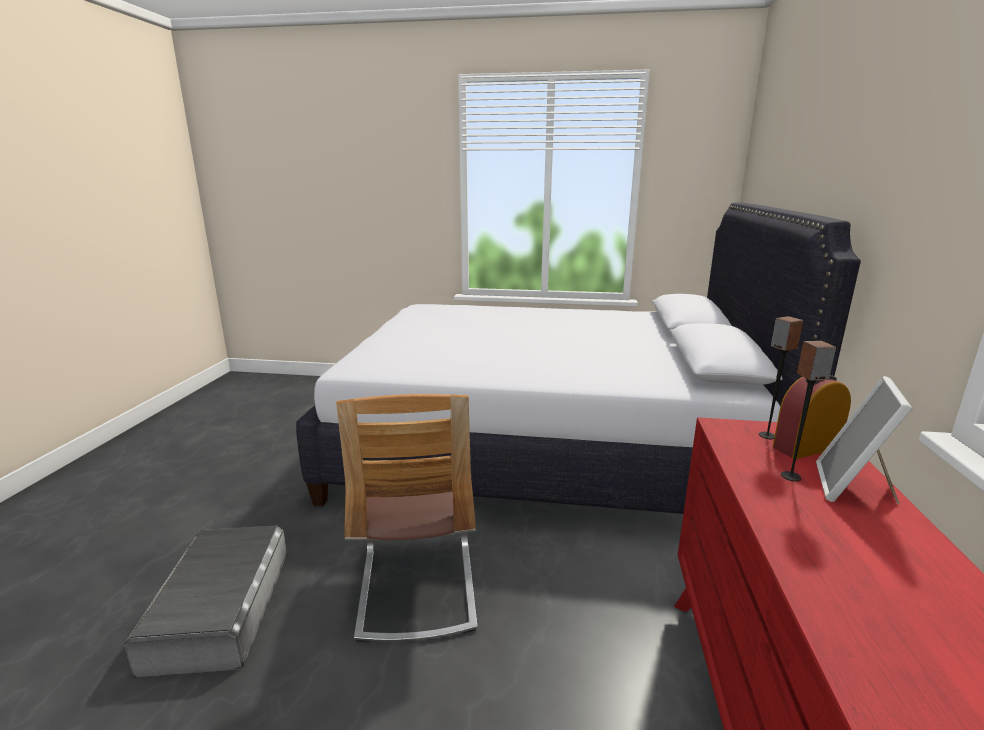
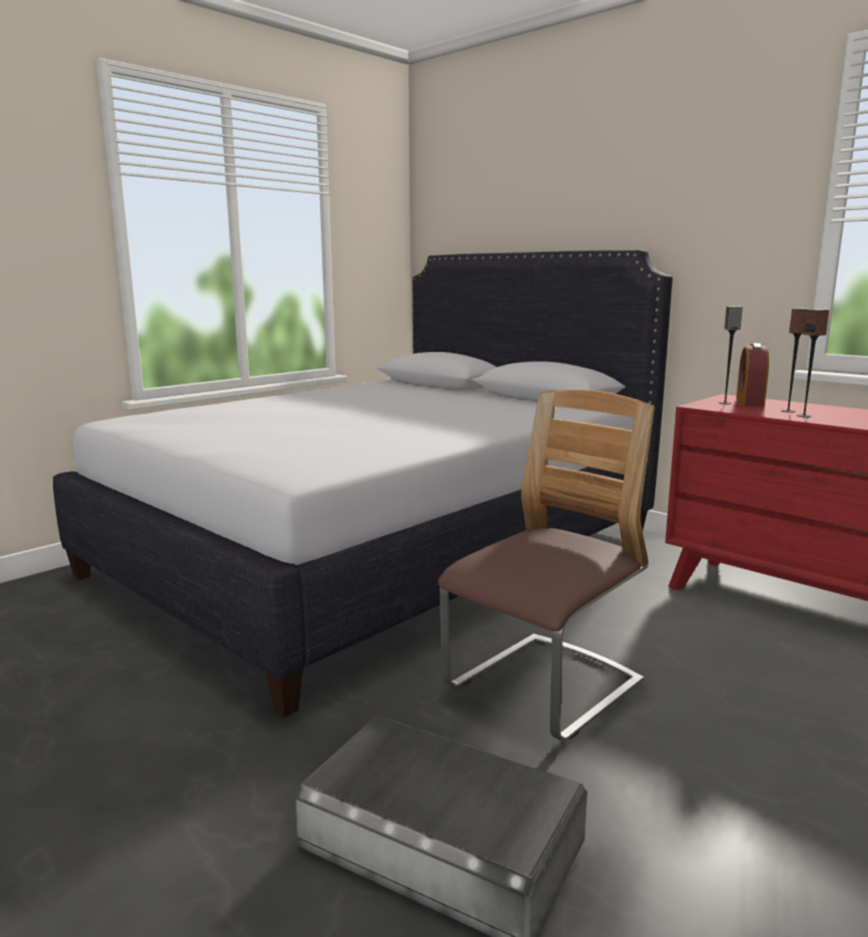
camera: 55 degrees left, 5 degrees down
(417, 587) = (543, 687): chair -> chair turned 75 degrees counterclockwise
(776, 490) = (804, 416): none -> speaker
(853, 488) = (810, 407): picture frame -> none

